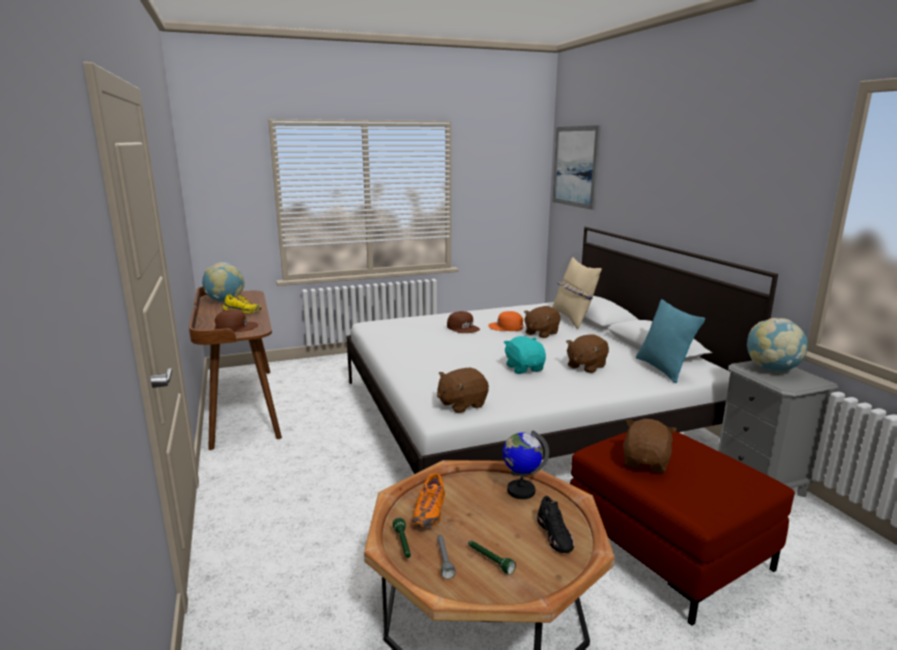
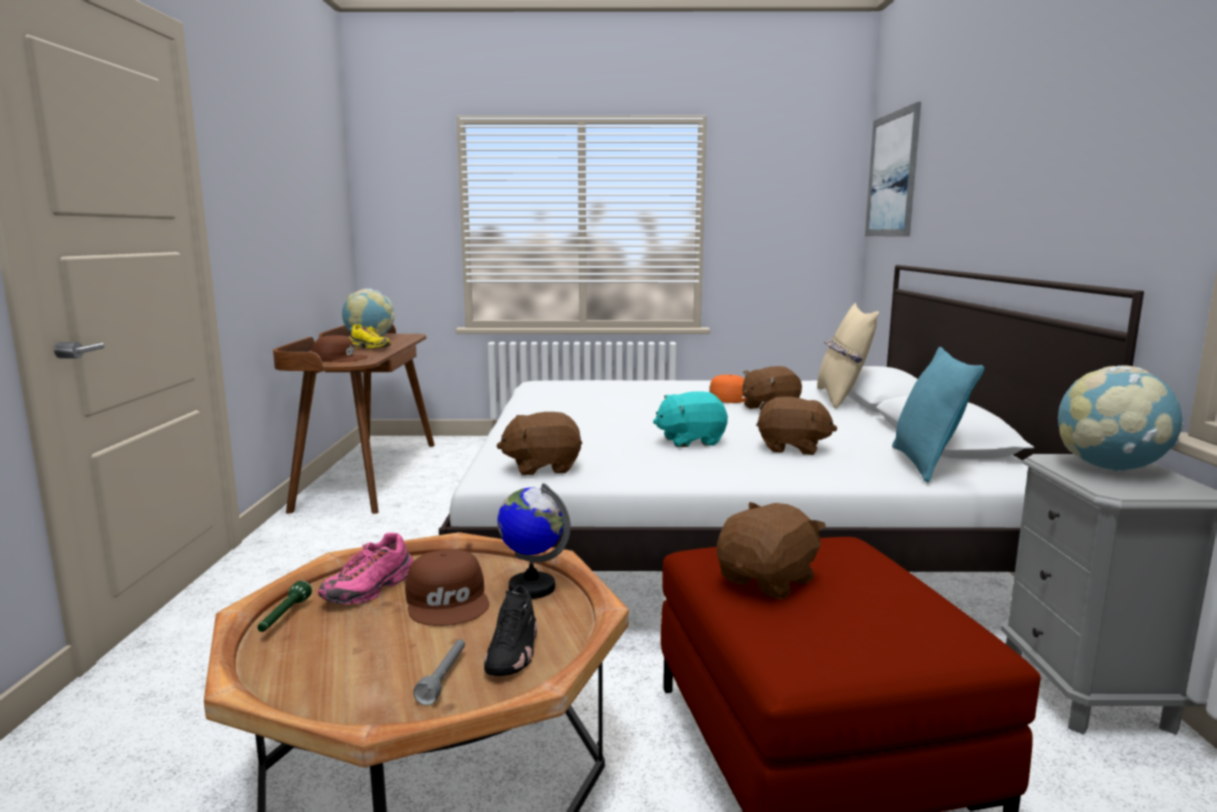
camera: 20 degrees right, 5 degrees down
(429, 513) = (370, 590): orange shoe -> pink shoe
(444, 559) = (314, 647): grey flashlight -> grey flashlight (444, 678)
(463, 328) = (657, 393): brown cap -> brown cap (449, 600)
(490, 560) = (375, 662): green flashlight -> none
(524, 368) = (690, 441): turquoise plush toy -> turquoise plush toy turned 105 degrees counterclockwise
(586, 366) = (792, 448): brown plush toy -> brown plush toy turned 135 degrees counterclockwise

